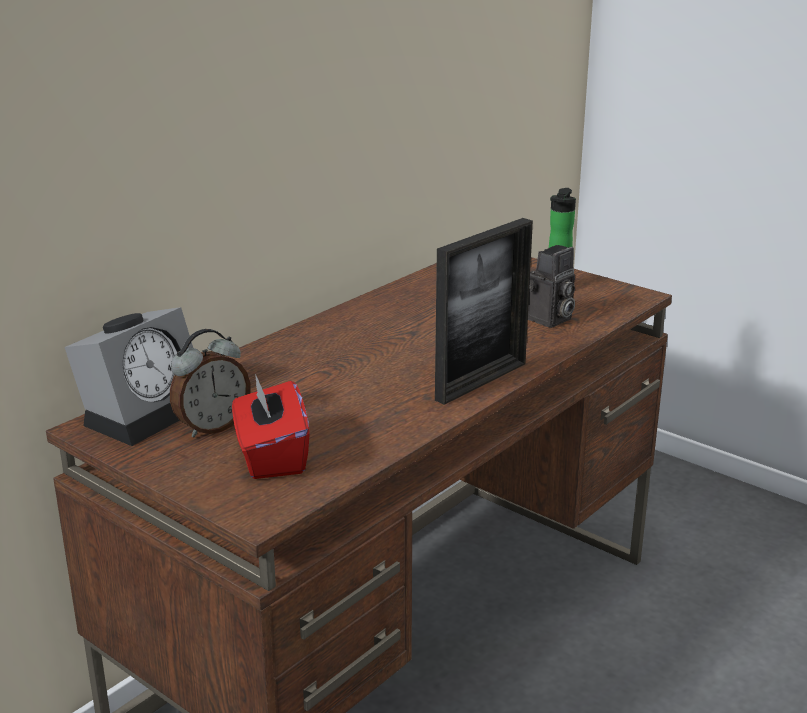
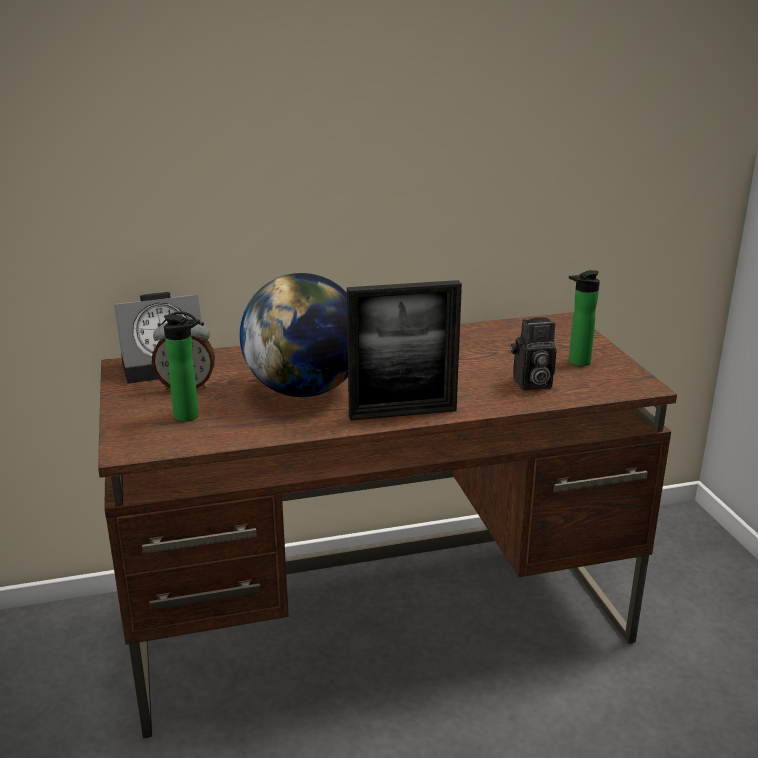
camera: 35 degrees right, 0 degrees up
(271, 456) = (189, 417): red tissue box -> bottle
(350, 390) = (304, 390): none -> globe

